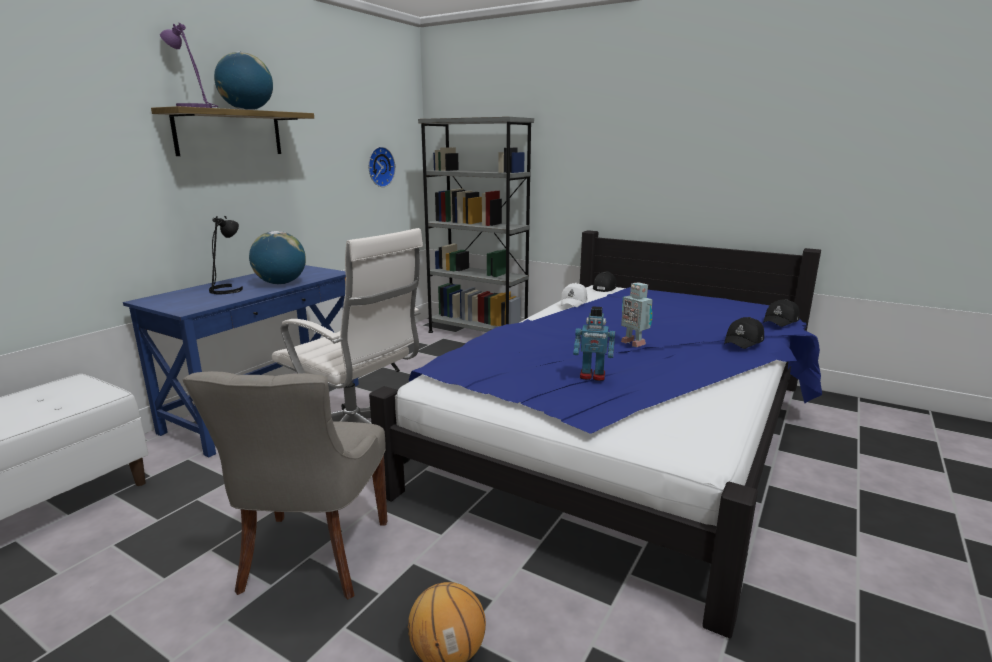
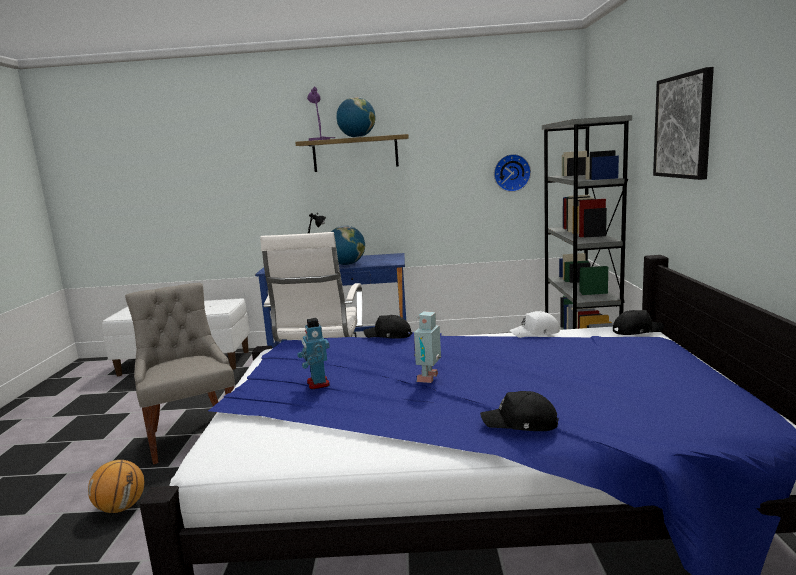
camera: 60 degrees right, 5 degrees down
(312, 557) = (192, 435): grey chair -> grey chair turned 90 degrees clockwise
(613, 131) = (683, 126): none -> picture
(781, 321) = (674, 432): black cap -> black cap (388, 335)

